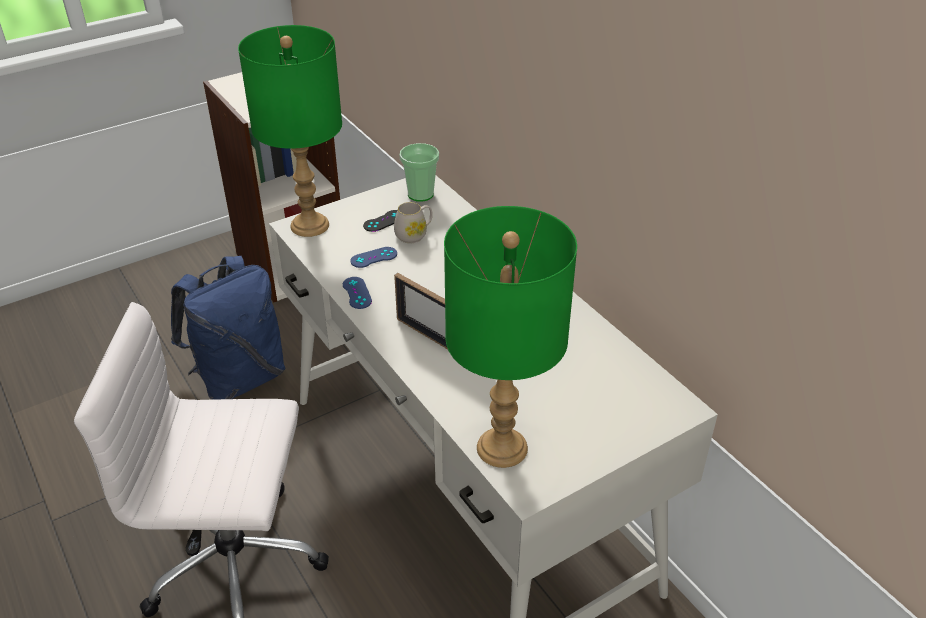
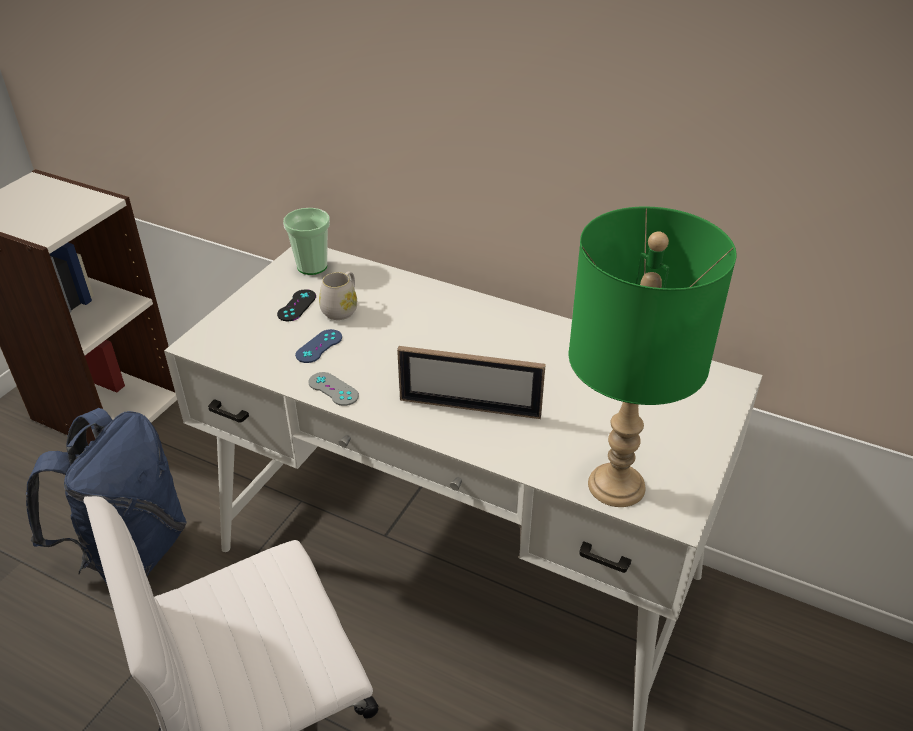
camera: 30 degrees left, 0 degrees up
(309, 226) = (216, 337): green table lamp -> none
(357, 293) = (333, 389): blue game controller -> grey game controller

